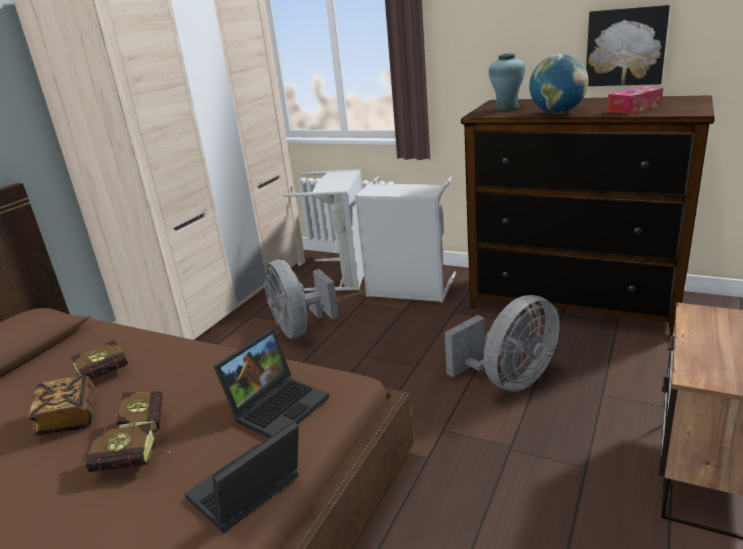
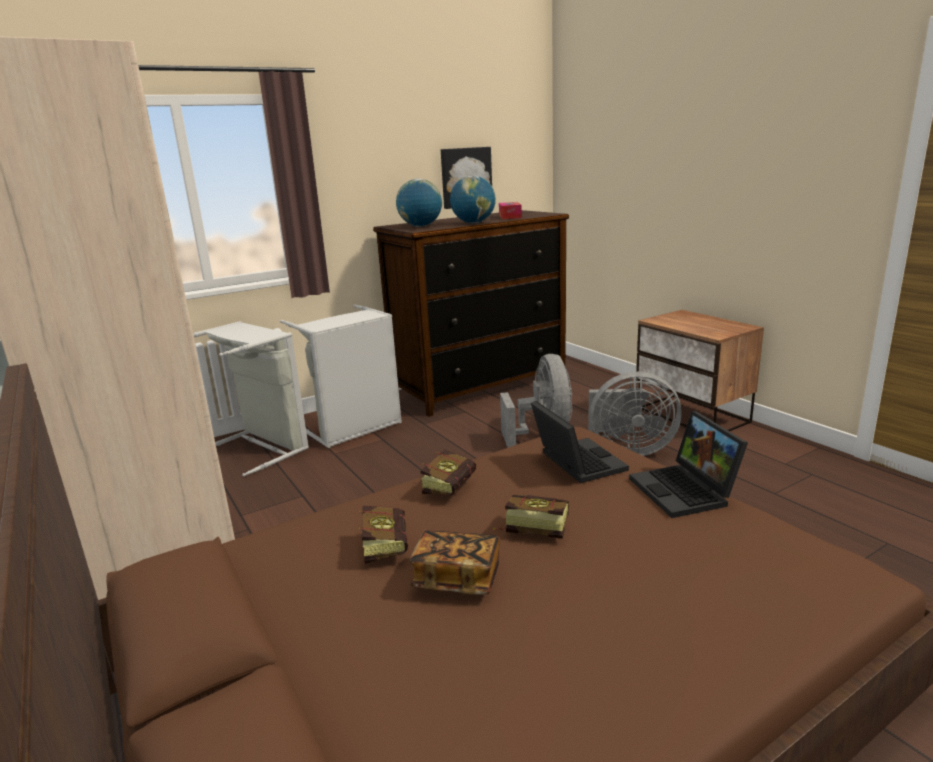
camera: 60 degrees left, 5 degrees down
(133, 464) = (597, 539): book -> book (452, 486)
(300, 329) = (324, 494): grey fan -> grey fan (628, 449)
(507, 108) = (420, 226): turquoise vase -> globe

